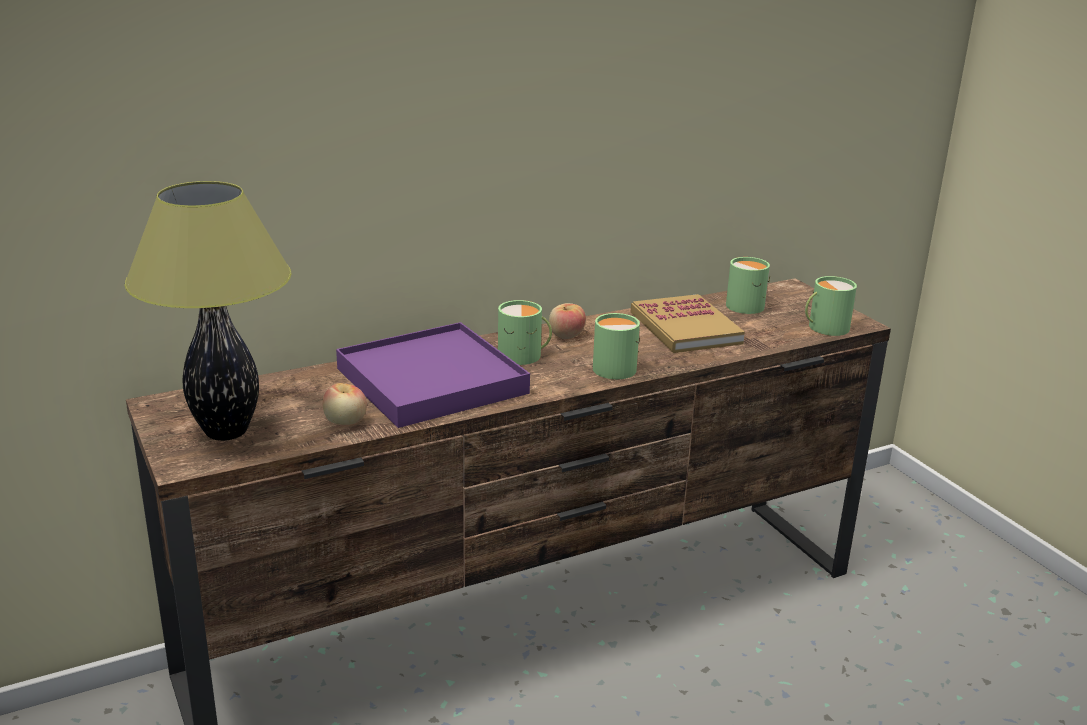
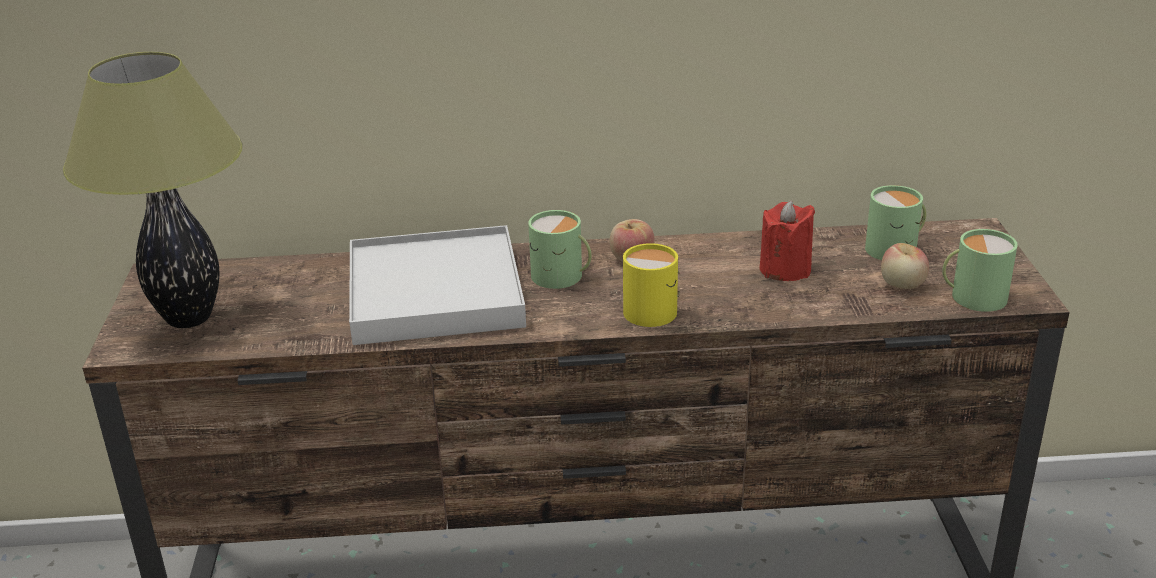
camera: 25 degrees right, 5 degrees up
(345, 422) = (307, 328): apple -> apple (902, 285)
(432, 381) = (435, 292): purple tray -> white tray
(614, 367) = (652, 309): green mug -> yellow mug
(685, 328) = (785, 269): book -> red candle

